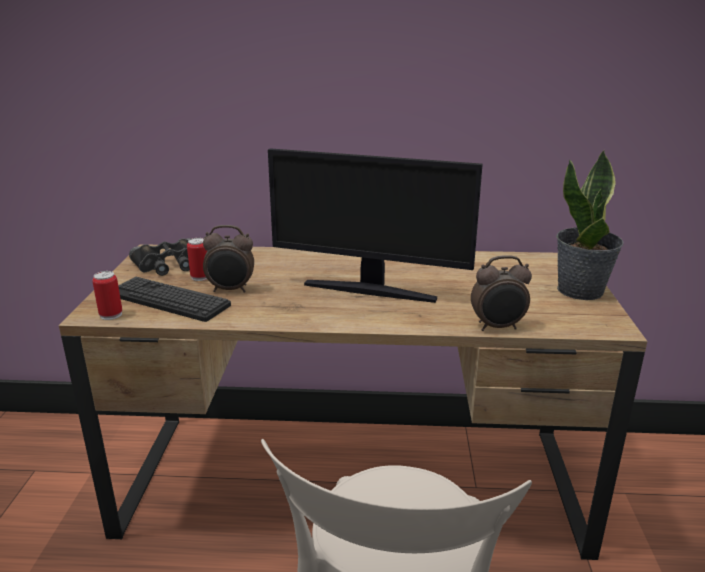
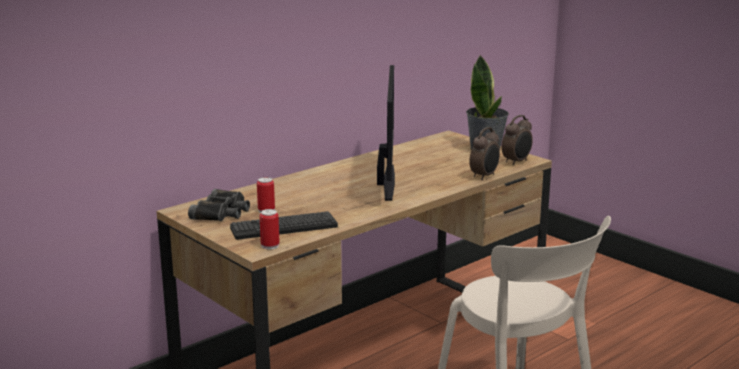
camera: 45 degrees left, 5 degrees down
(231, 290) = (306, 209): alarm clock -> alarm clock (516, 162)
(370, 290) = (385, 182): monitor -> monitor turned 60 degrees counterclockwise

